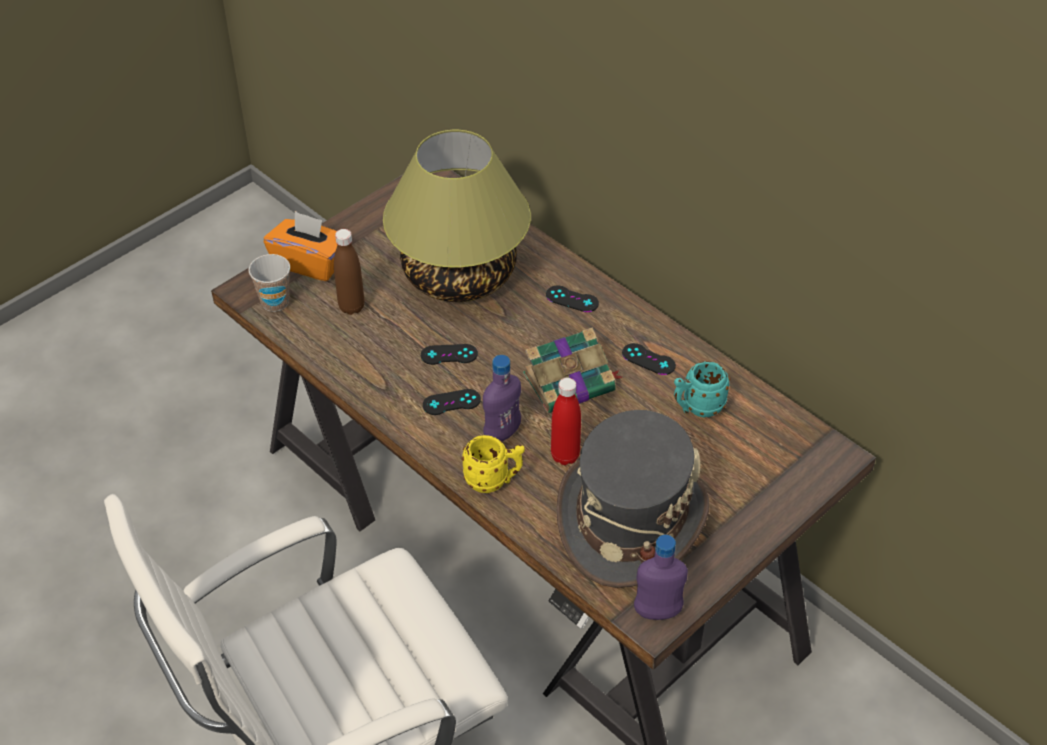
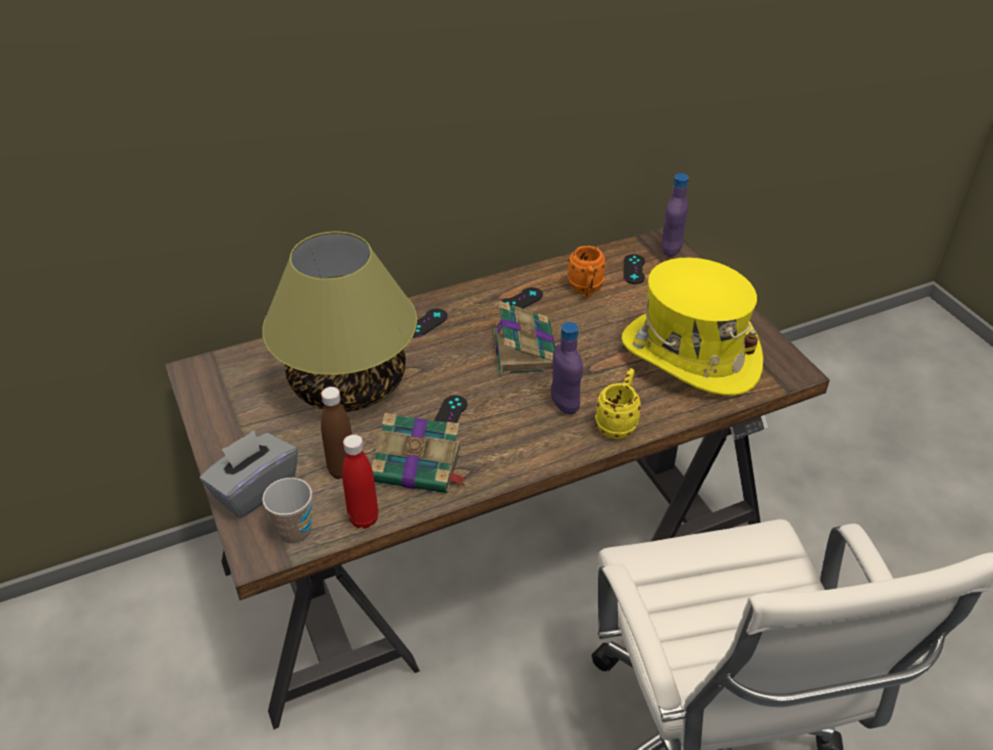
camera: 70 degrees left, 5 degrees down
(310, 263) = (254, 489): orange tissue box -> grey tissue box
(376, 354) = (419, 466): none -> book
(451, 402) = (511, 428): black game controller -> black game controller (634, 269)
(565, 456) = (607, 373): red bottle -> red bottle (363, 519)
(631, 519) = (689, 355): grey hat -> yellow hat
(657, 612) = (786, 366): purple bottle -> purple bottle (671, 250)
(697, 407) = (586, 290): turquoise mug -> orange mug

